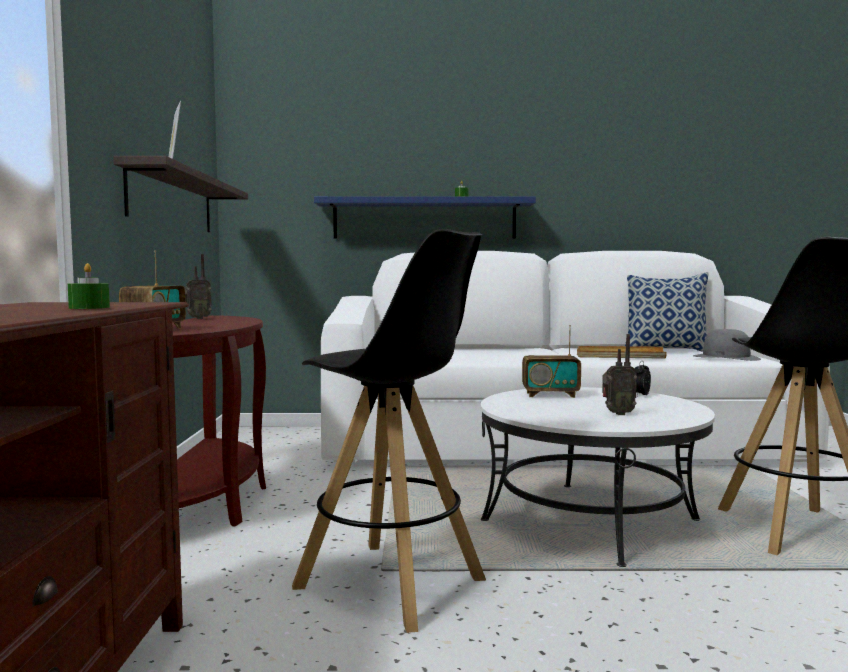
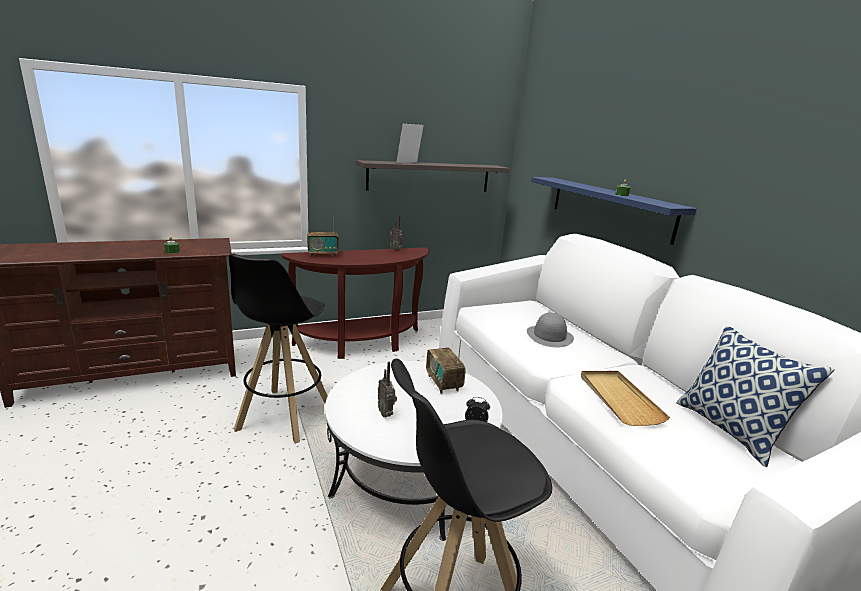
camera: 65 degrees right, 15 degrees up
(726, 357) = (705, 472): grey hat -> grey hat (549, 336)

